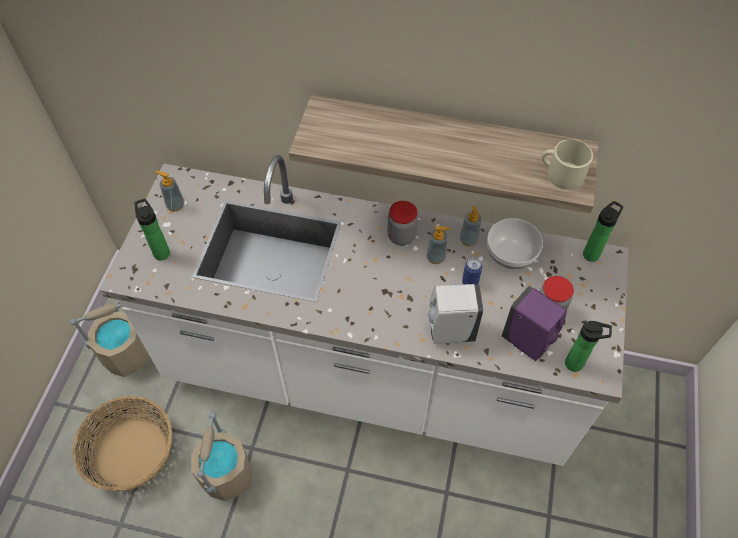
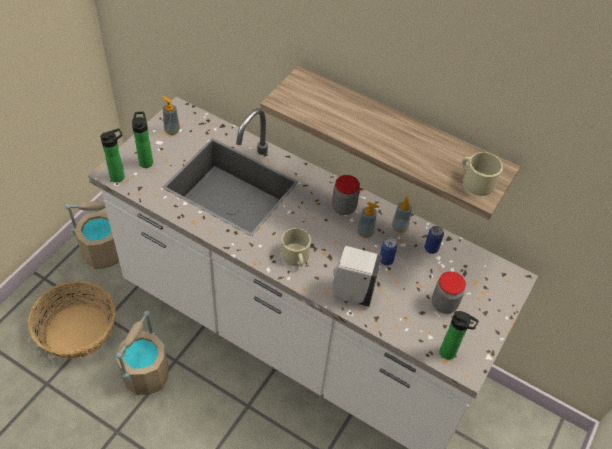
camera: 15 degrees right, 5 degrees down
(374, 310) = (296, 257): none -> beige mug
(510, 253) = (431, 248): bowl -> can
(528, 342) = (415, 323): purple soap dispenser -> none
(592, 253) = (503, 270): bottle -> bottle (119, 176)

